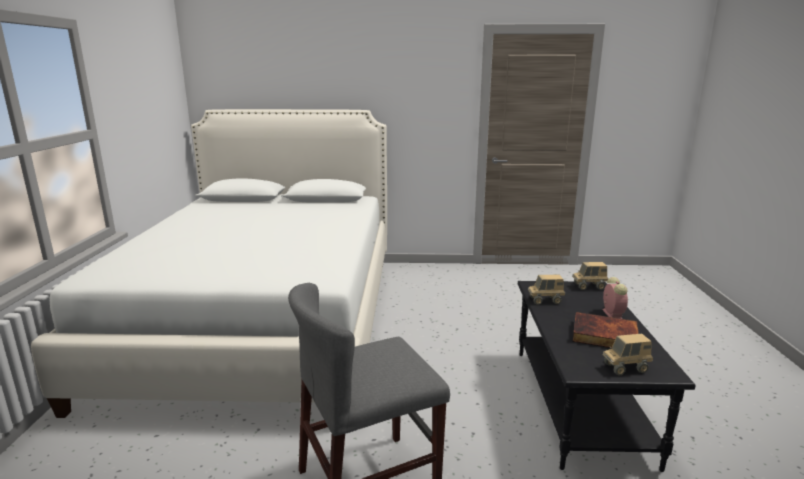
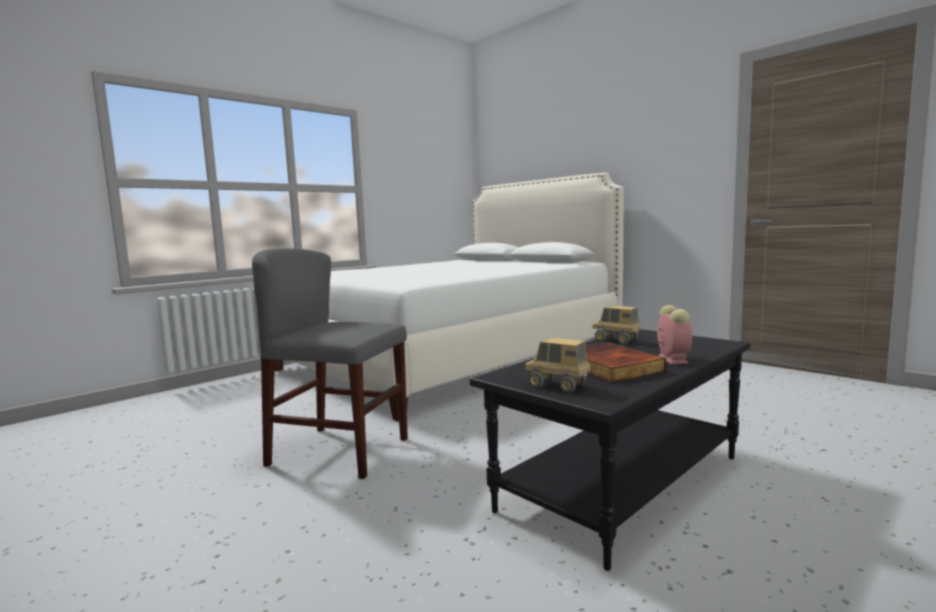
camera: 45 degrees right, 10 degrees down
(589, 286) = (709, 341): toy truck -> none
(611, 314) = (671, 359): alarm clock -> alarm clock turned 45 degrees counterclockwise

